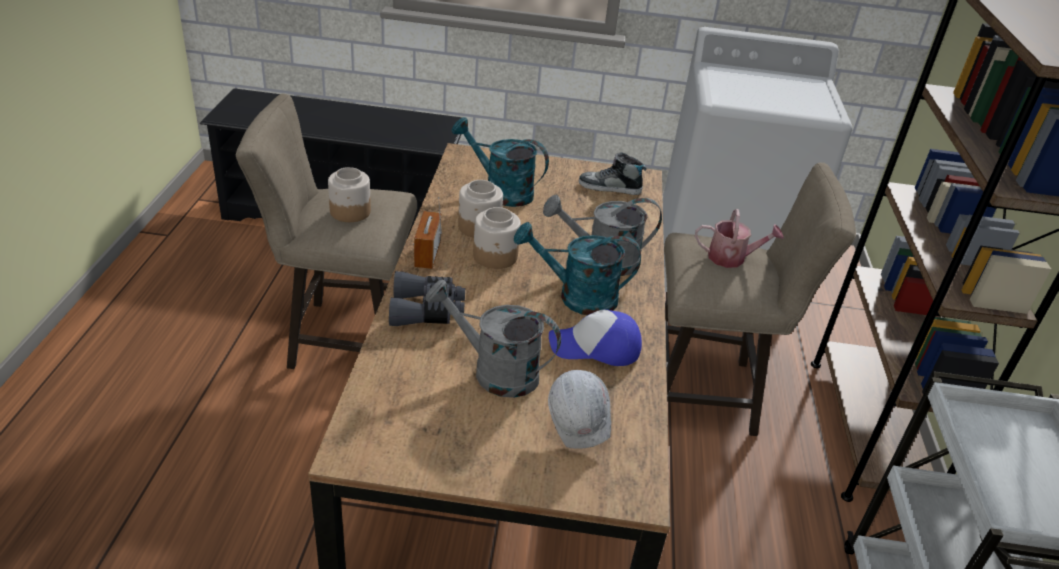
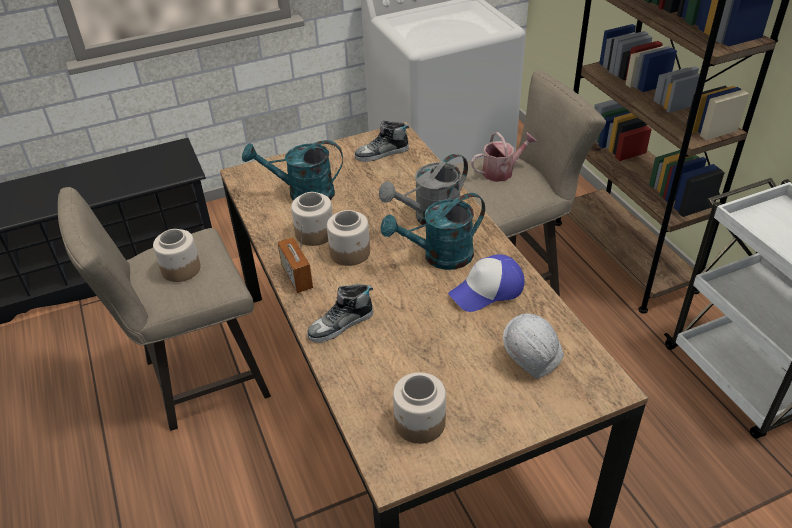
camera: 25 degrees left, 5 degrees up
(414, 425) = (419, 423): none -> jar
(427, 310) = (341, 325): grey binoculars -> shoe
(494, 371) = (436, 348): grey watering can -> none

